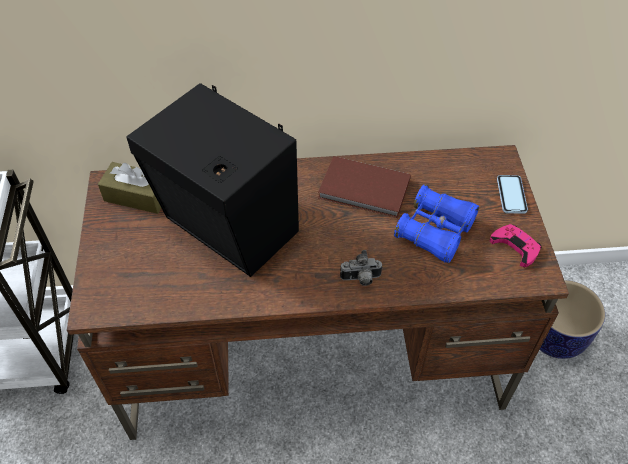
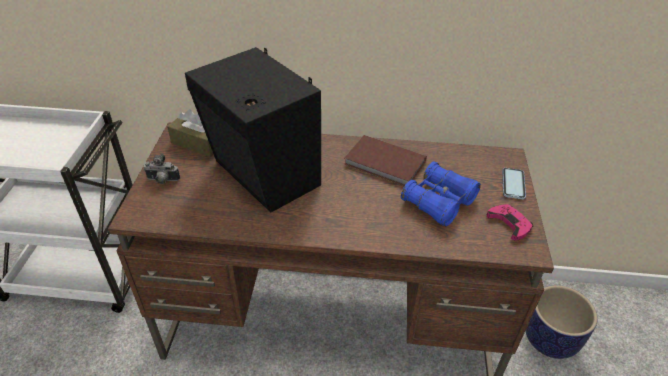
camera: 10 degrees right, 10 degrees down
(361, 279) = (364, 228): camera -> camera (162, 181)

